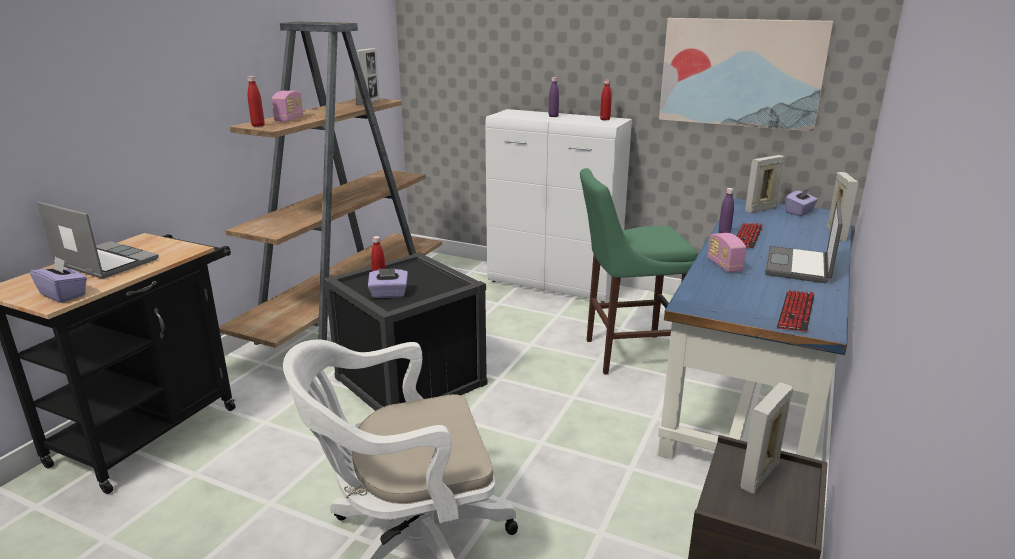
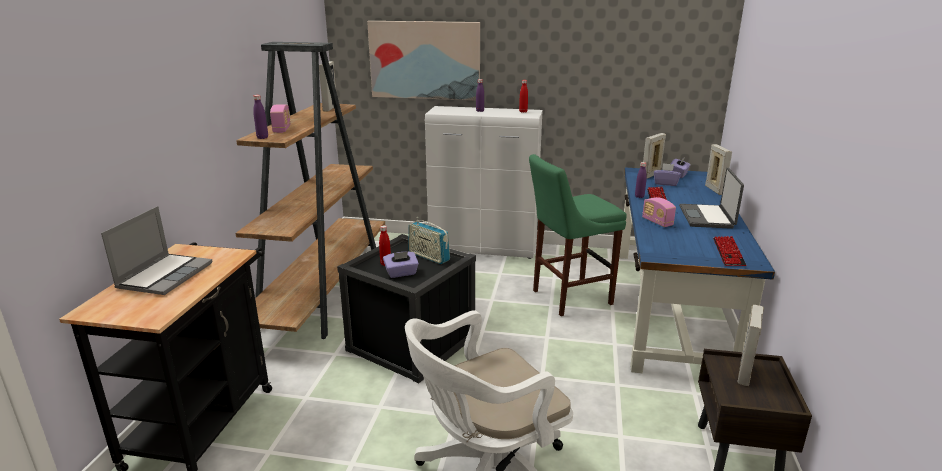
camera: 15 degrees left, 0 degrees up
(64, 295) = (157, 309): purple tissue box -> purple tissue box (665, 183)
(104, 262) = (165, 275): laptop -> laptop turned 90 degrees clockwise
(258, 125) = (262, 138): red bottle -> purple bottle
(433, 280) = (429, 257): none -> radio
(740, 73) = (626, 71): picture -> picture (425, 60)

